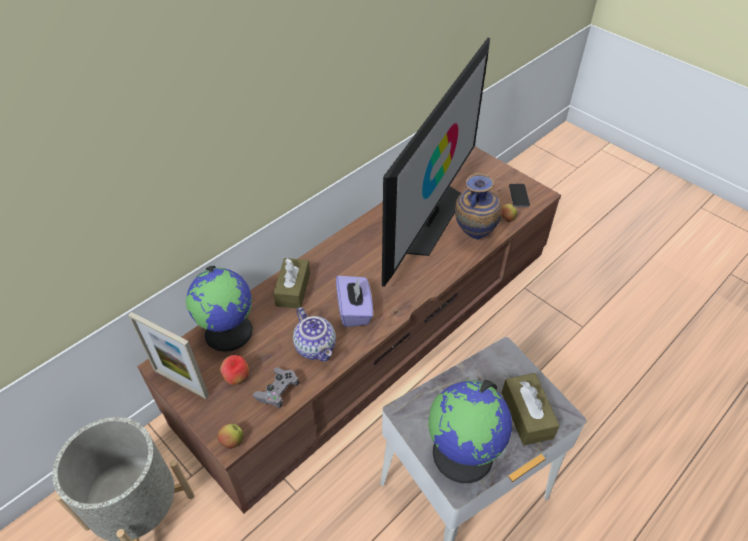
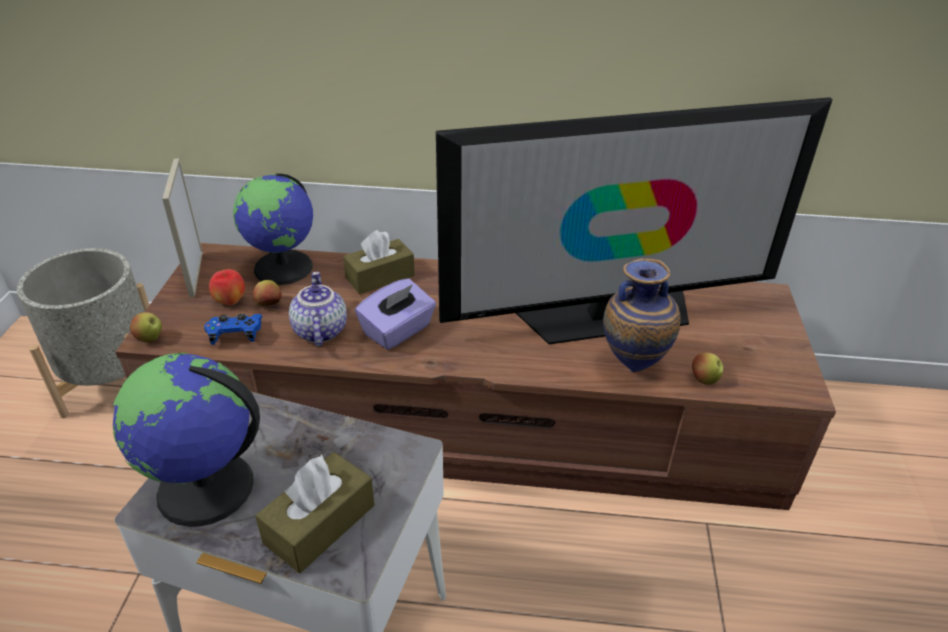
camera: 50 degrees right, 10 degrees down
(263, 359) = (269, 305): none -> apple
(278, 391) = (236, 335): grey game controller -> blue game controller
(316, 347) = (319, 331): teapot -> teapot turned 150 degrees clockwise
(519, 196) = (765, 371): phone -> none

